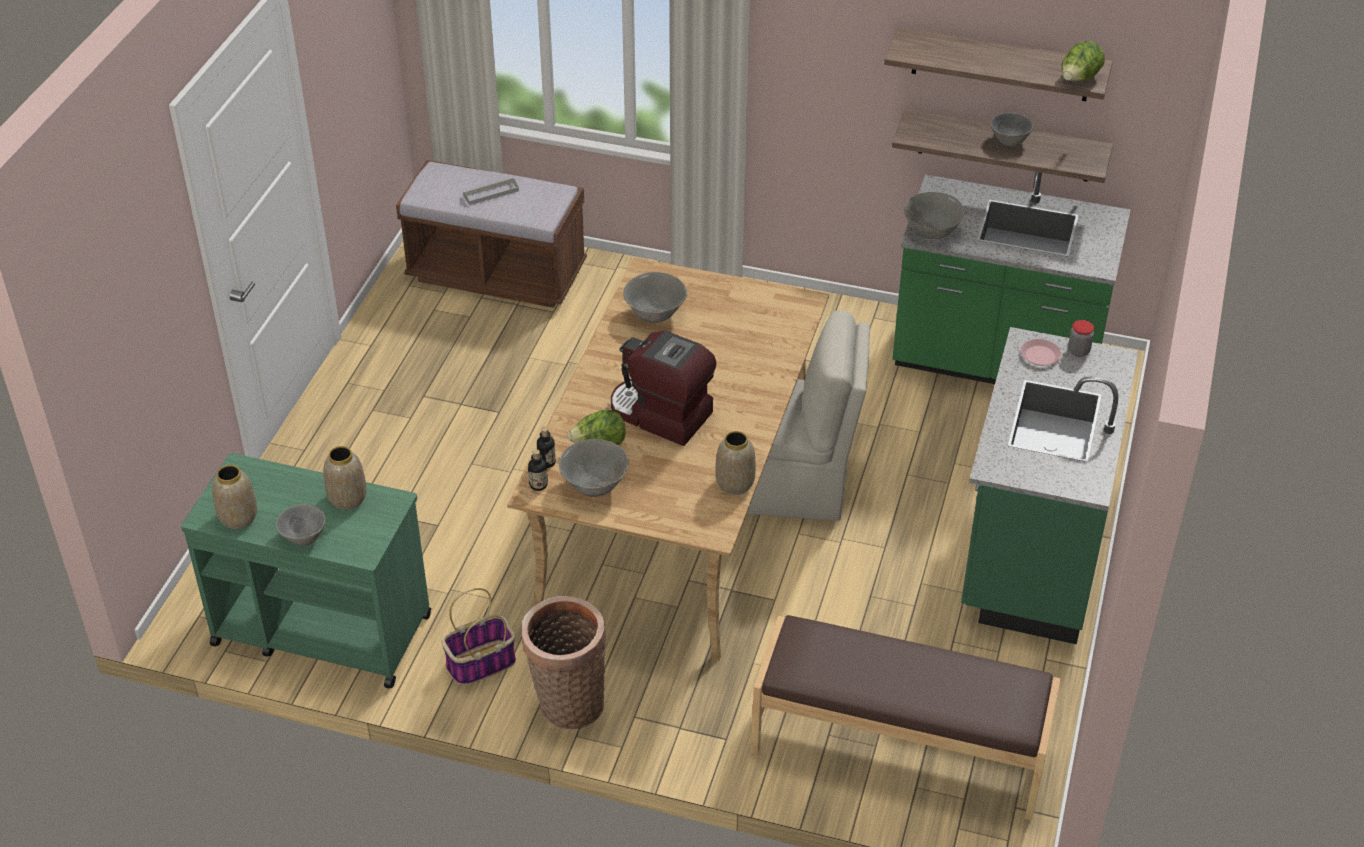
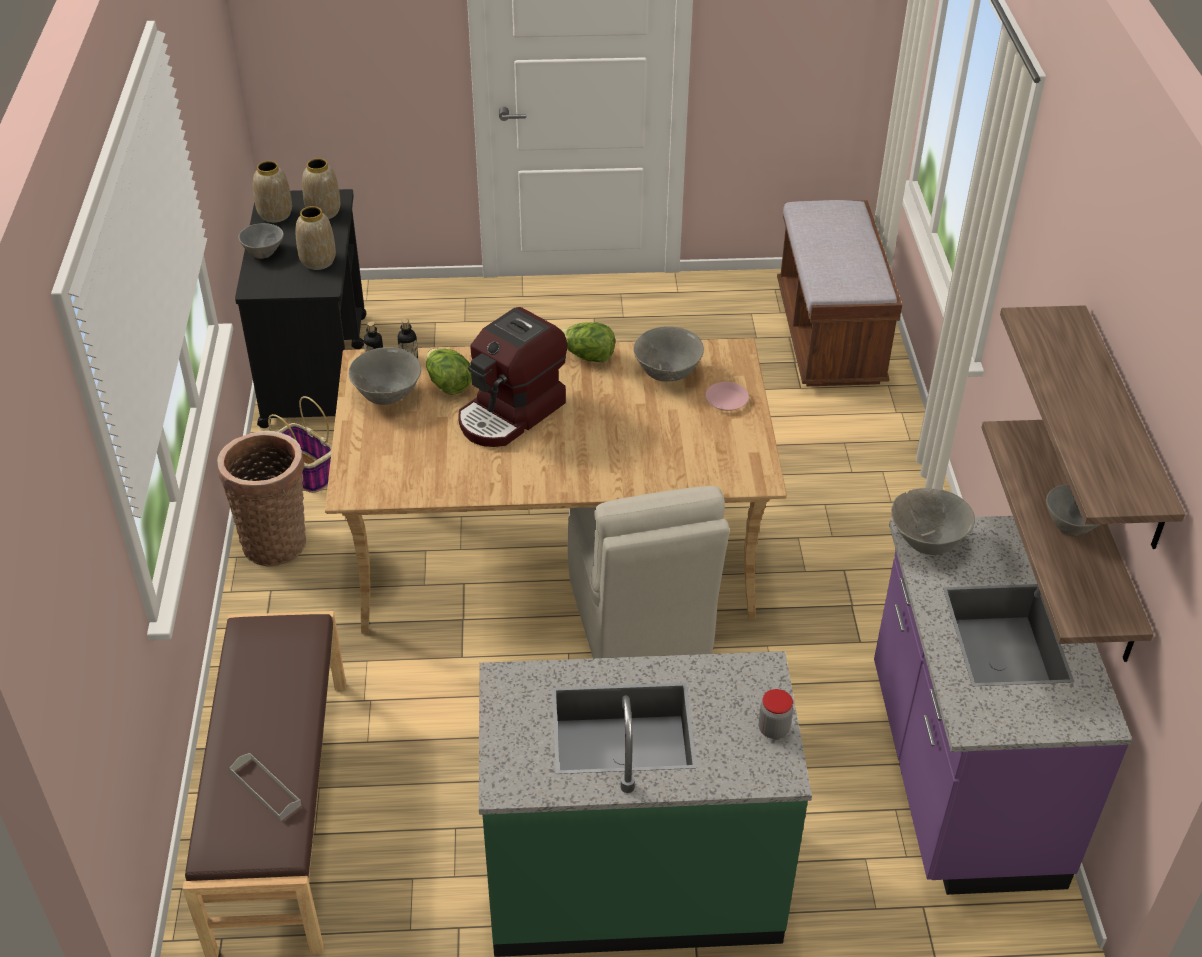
camera: 70 degrees right, 0 degrees up
(320, 629) = (315, 368): green cart -> black cart
(491, 193) = (837, 247): grey tray -> grey tray (265, 788)
(660, 415) = (511, 414): coffee machine -> coffee machine turned 150 degrees counterclockwise
(735, 484) = (428, 490): vase -> vase (323, 212)
(996, 363) = (959, 776): green counter -> purple counter
(1040, 355) = (742, 690): pink plate -> pink plate (726, 400)
(1079, 79) = (1101, 486): lettuce -> lettuce (587, 357)

